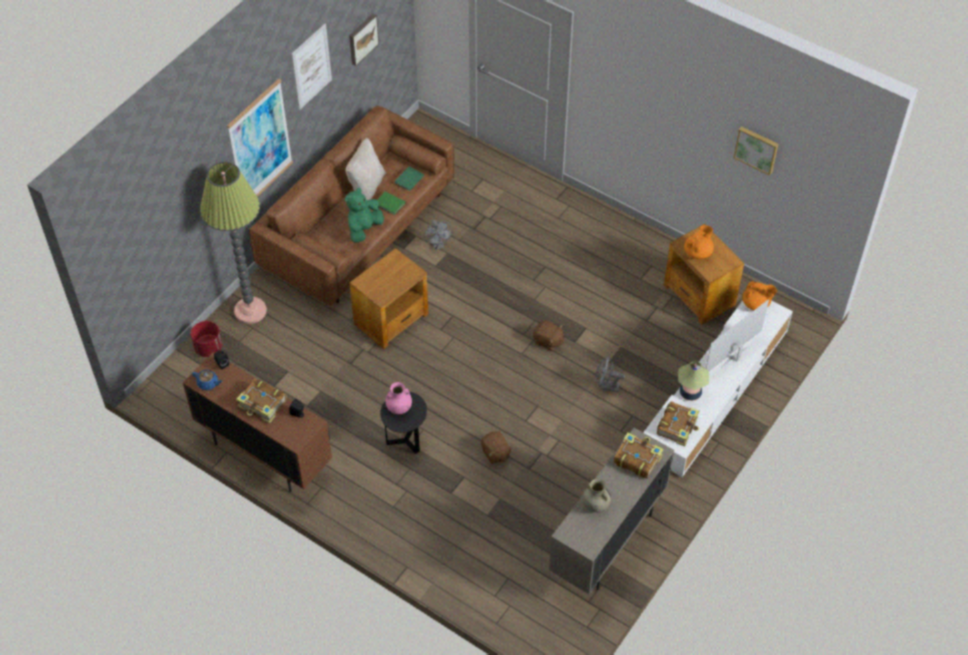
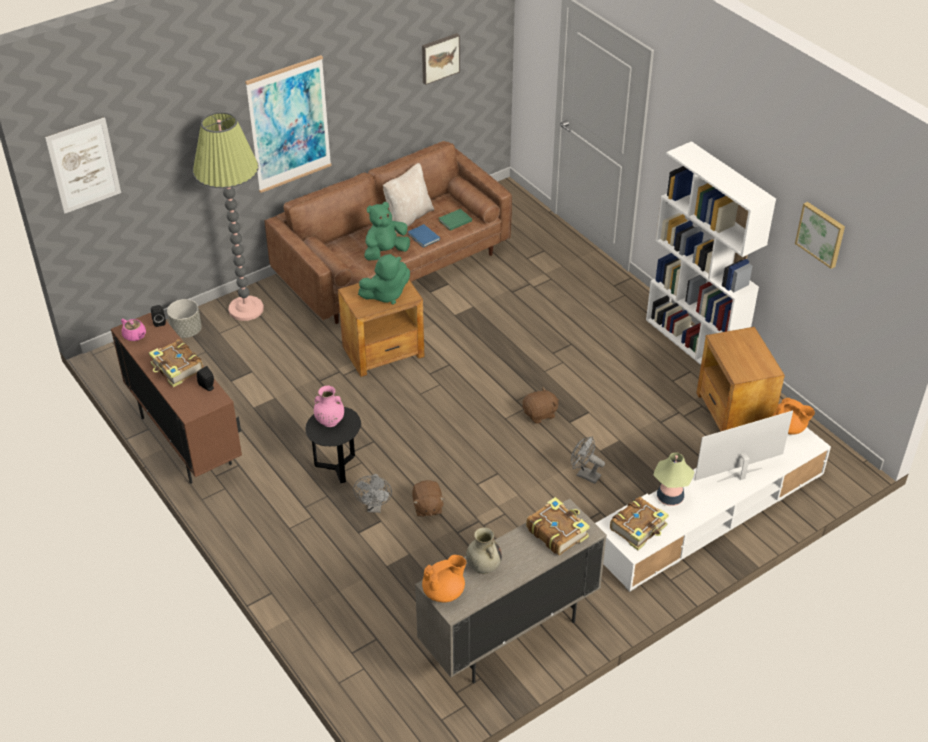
camera: 20 degrees right, 10 degrees down
(208, 348) = (186, 331): red planter -> grey planter
(208, 383) = (135, 336): blue teapot -> pink teapot
(311, 66) = (367, 61): picture -> picture (83, 165)
(390, 204) = (423, 237): green book -> blue book
(393, 277) = (386, 295): none -> green plush toy
(438, 245) = (467, 297): grey fan -> grey fan (375, 507)
(548, 341) = (540, 414): brown plush toy -> brown plush toy turned 75 degrees counterclockwise
(644, 238) = (694, 343): none -> white bookcase
(698, 252) = (734, 351): orange teapot -> orange teapot (444, 591)

